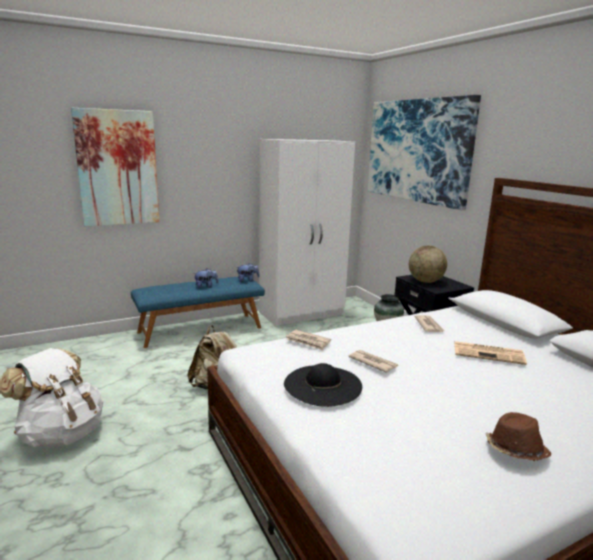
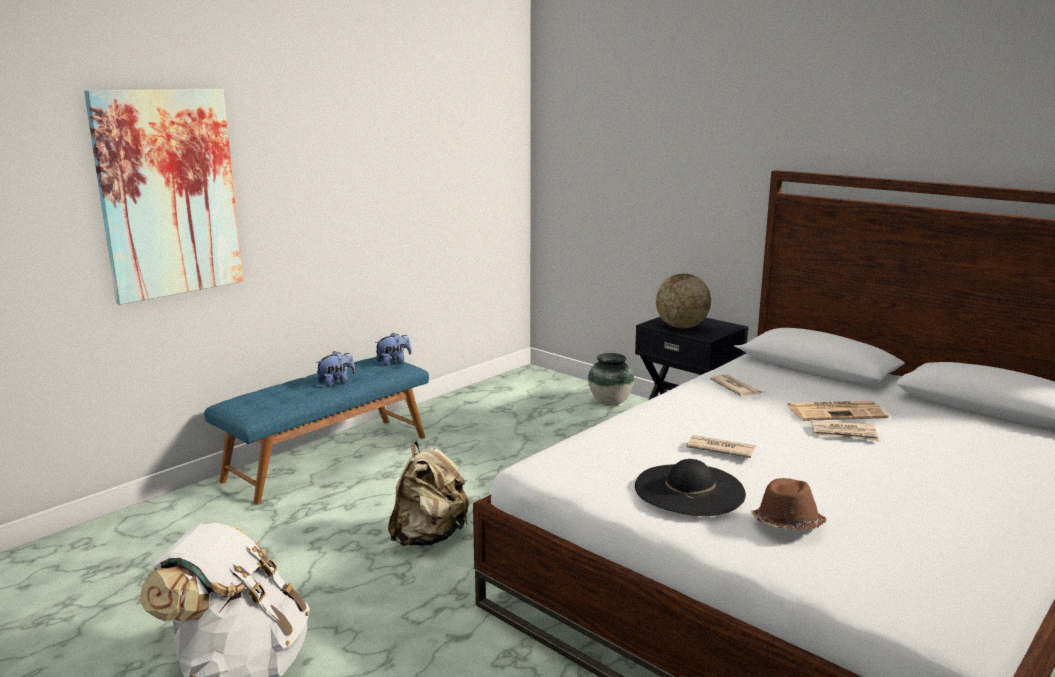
camera: 20 degrees left, 0 degrees up
(302, 313) = (472, 404): white wardrobe -> none
(308, 341) = (610, 437): newspaper -> newspaper (844, 433)
(417, 151) = (630, 132): picture -> none
(515, 451) = (958, 517): brown hat -> brown hat (787, 524)

